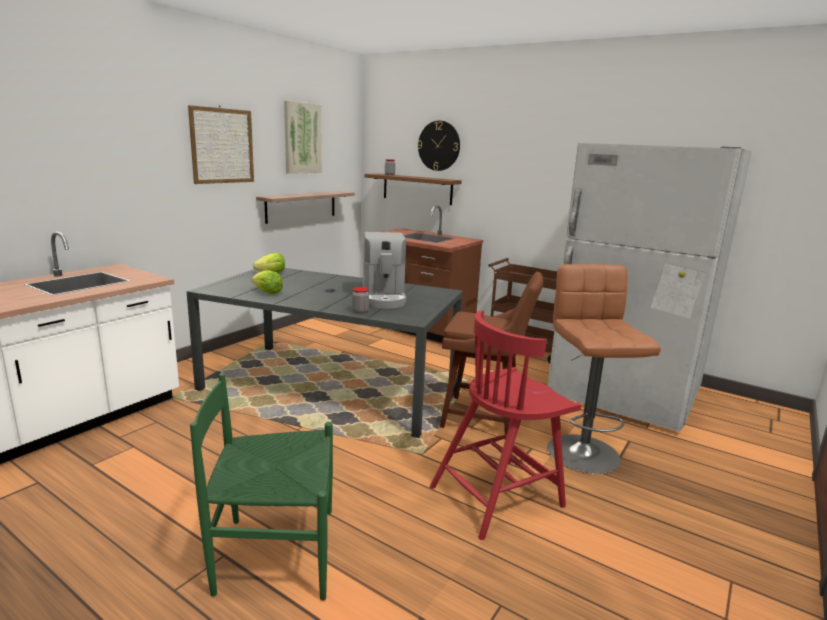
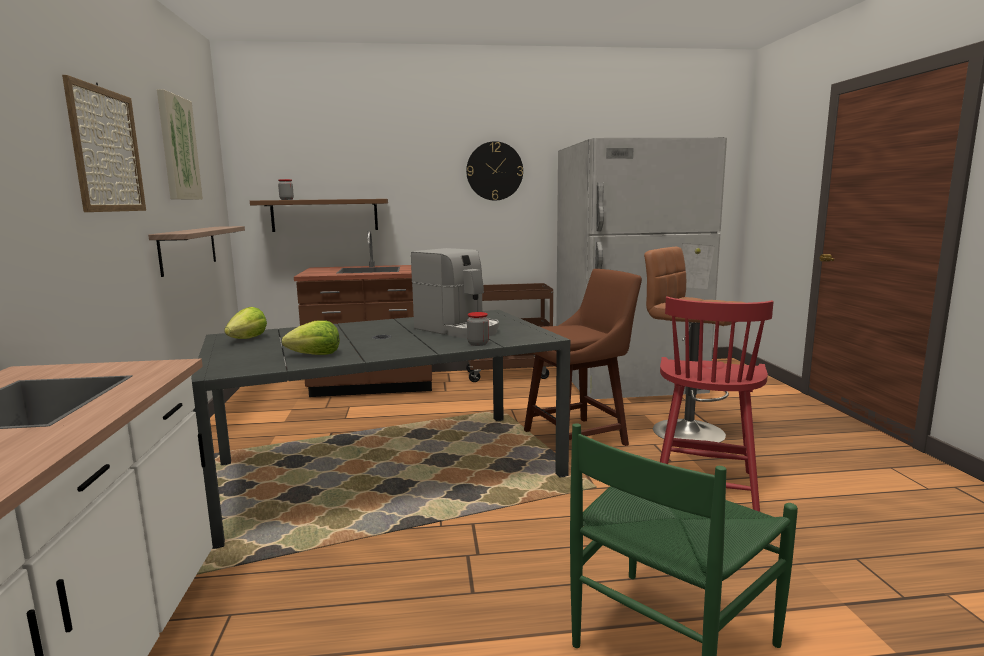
camera: 40 degrees left, 5 degrees down
(439, 146) = (350, 159): wall clock -> wall clock (494, 171)

